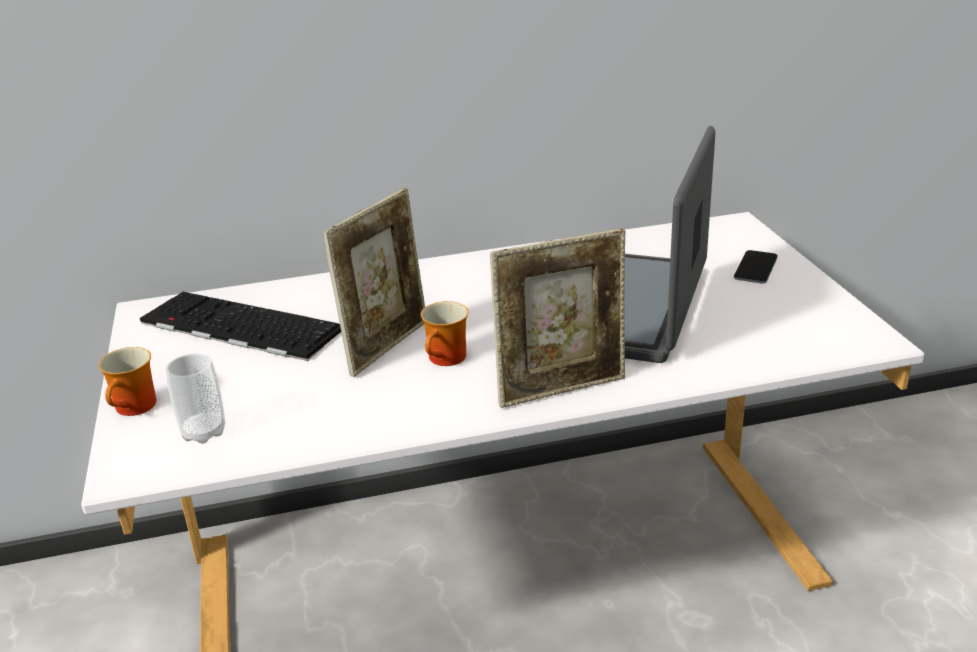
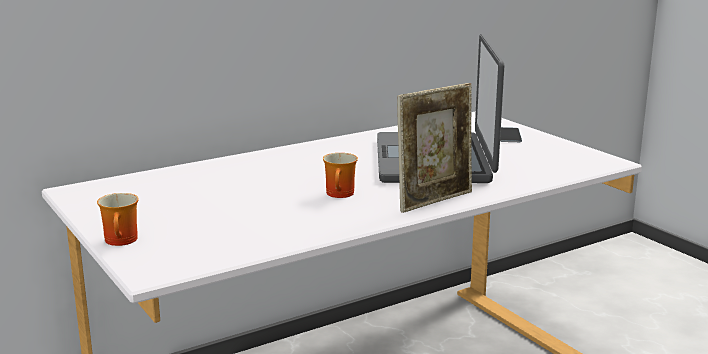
camera: 20 degrees left, 10 degrees down
(204, 432) = (193, 247): cup -> none
(237, 327) = (161, 193): keyboard -> none
(386, 346) = (290, 192): picture frame -> none

